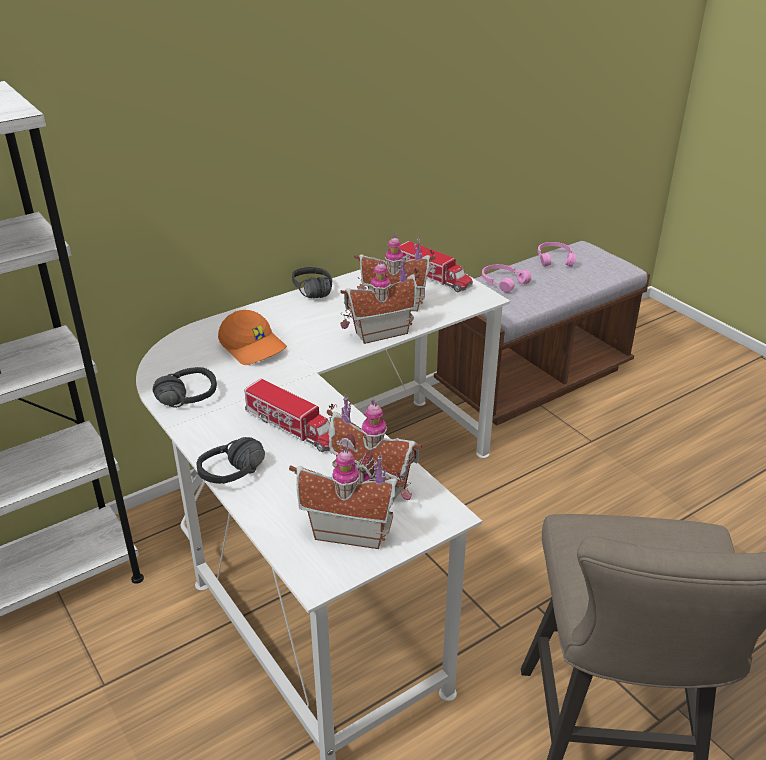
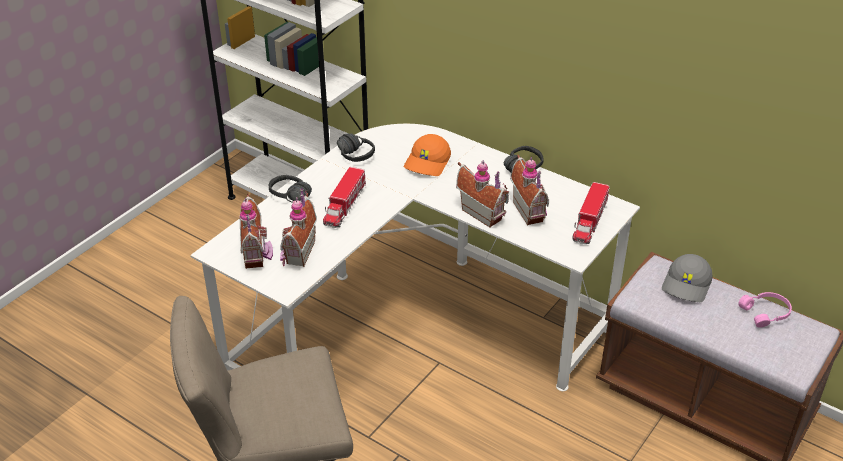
camera: 70 degrees right, 5 degrees up
(503, 282) = (687, 285): pink headphones -> grey cap

